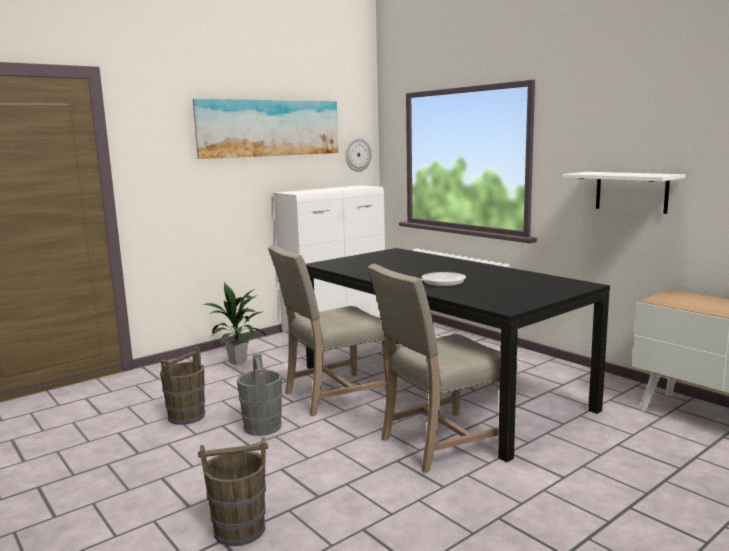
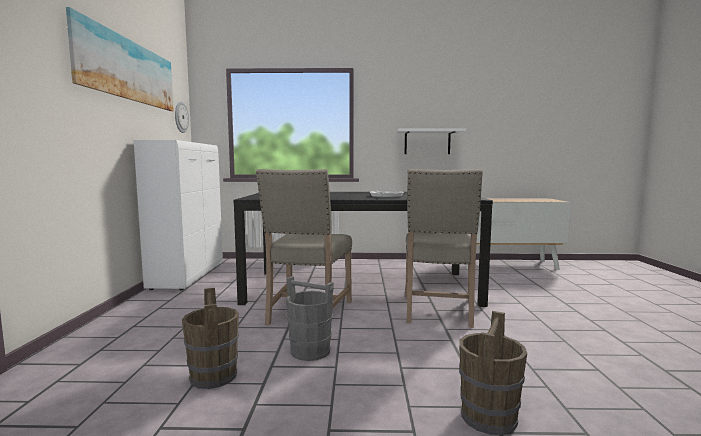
camera: 50 degrees left, 5 degrees down
(238, 362) = (154, 321): potted plant -> none

